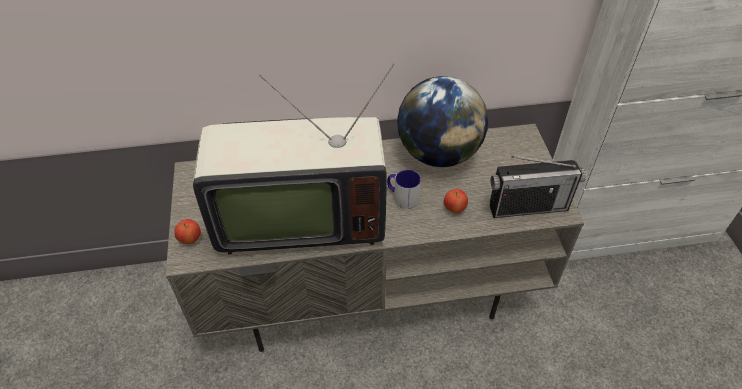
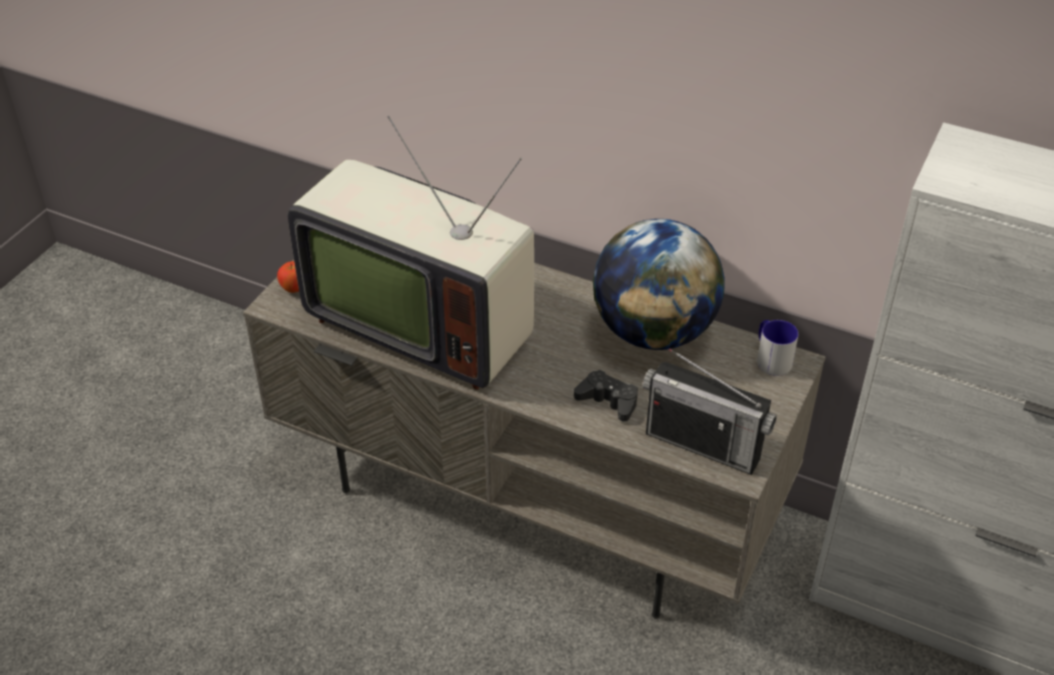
camera: 35 degrees right, 5 degrees down
(402, 197) = (559, 357): mug -> mug (770, 358)
(454, 209) = (608, 401): apple -> black game controller

